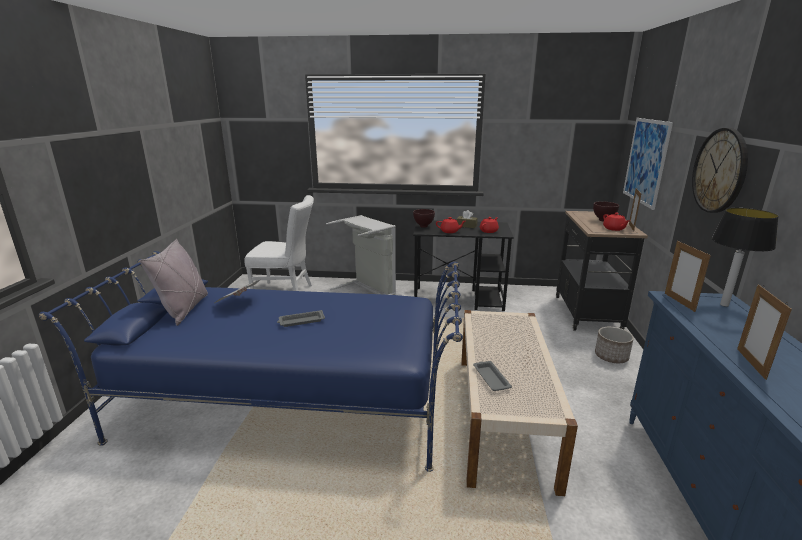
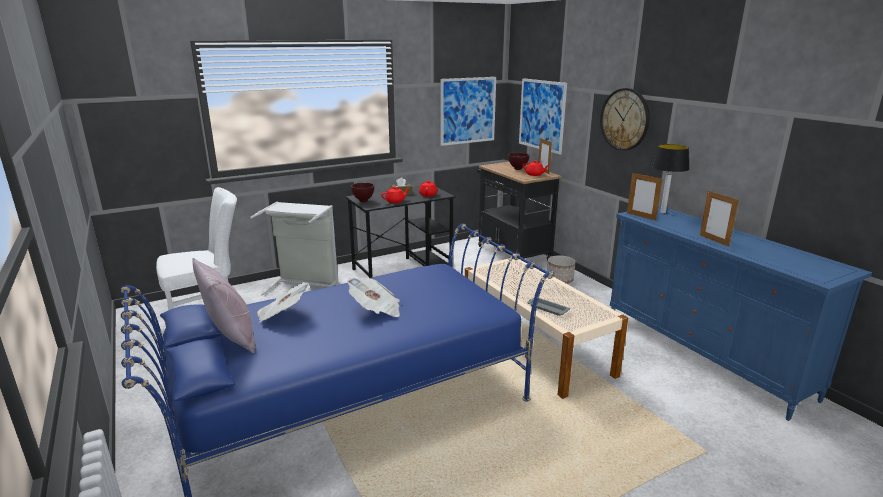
camera: 35 degrees left, 0 degrees up
(301, 321) = (376, 310): grey tray -> newspaper
(568, 151) = (468, 110): none -> picture

